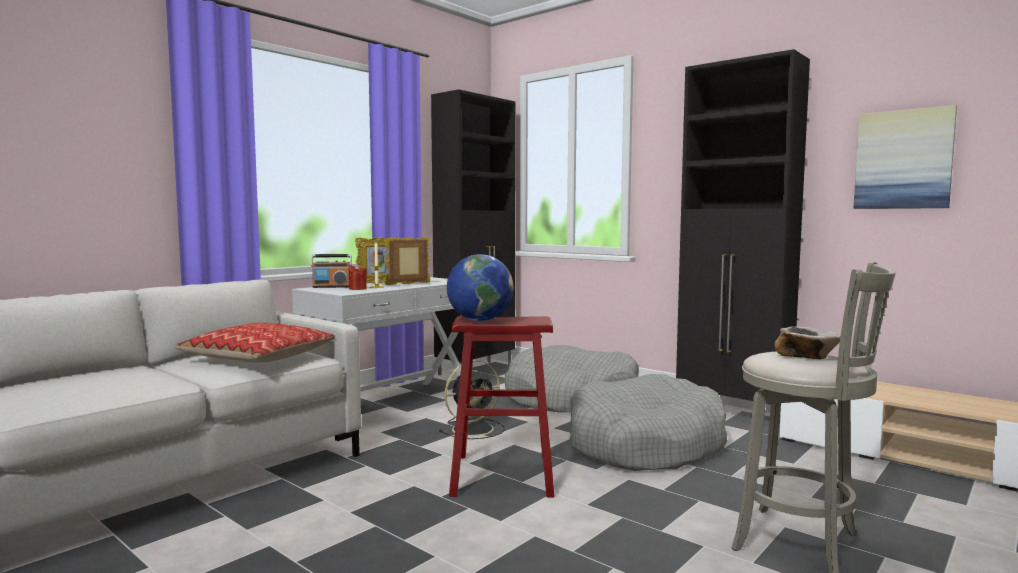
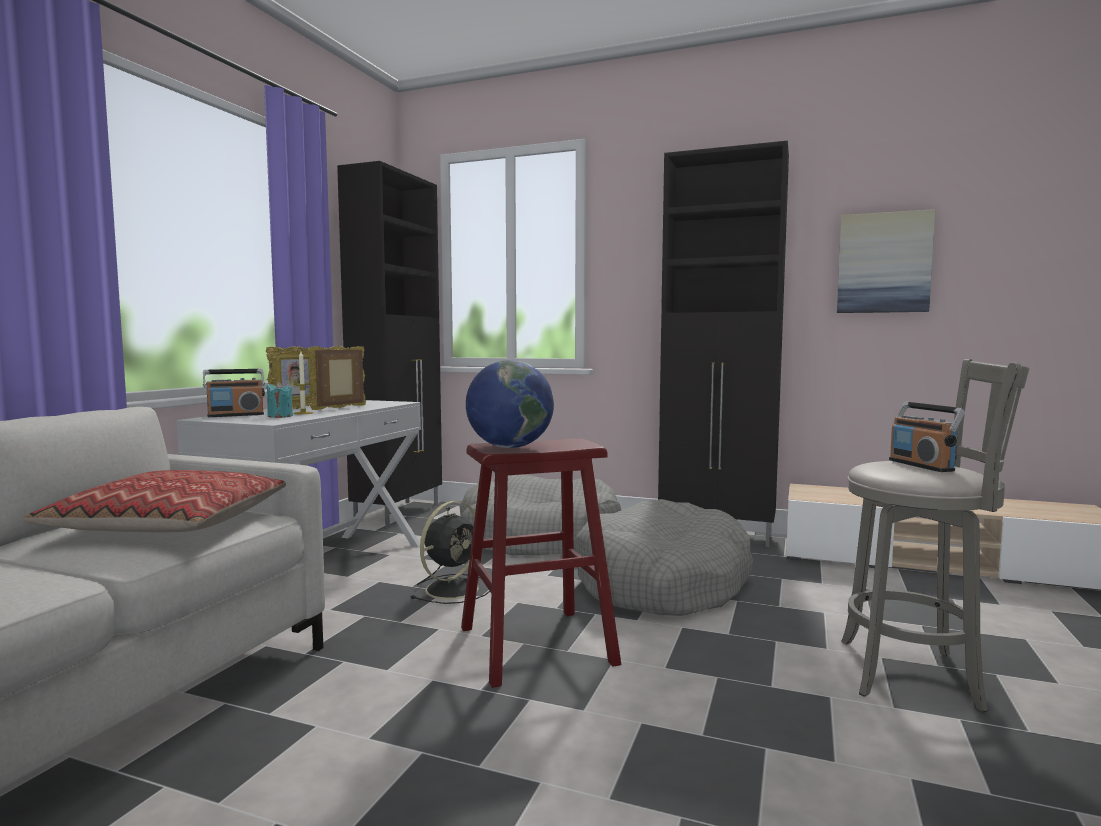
camera: 20 degrees left, 0 degrees up
(357, 289) = (280, 416): red candle -> turquoise candle
(809, 357) = (921, 465): bowl -> radio

